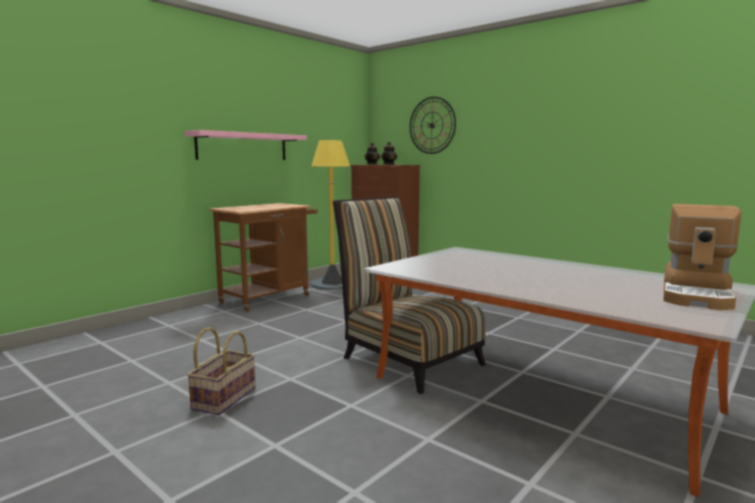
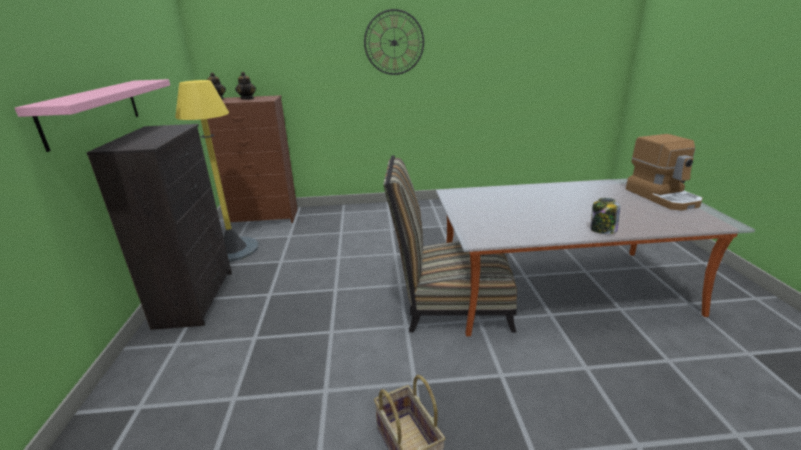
camera: 45 degrees left, 15 degrees up
(269, 298) = (196, 298): brown cart -> black dresser
(432, 125) = (286, 49): wall clock -> wall clock (394, 42)
(513, 289) = (602, 230): none -> jar

